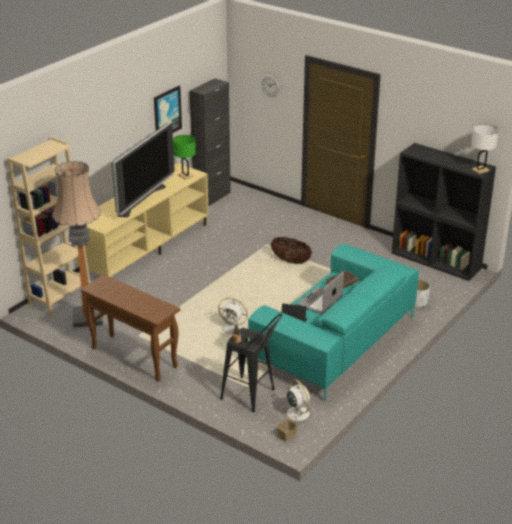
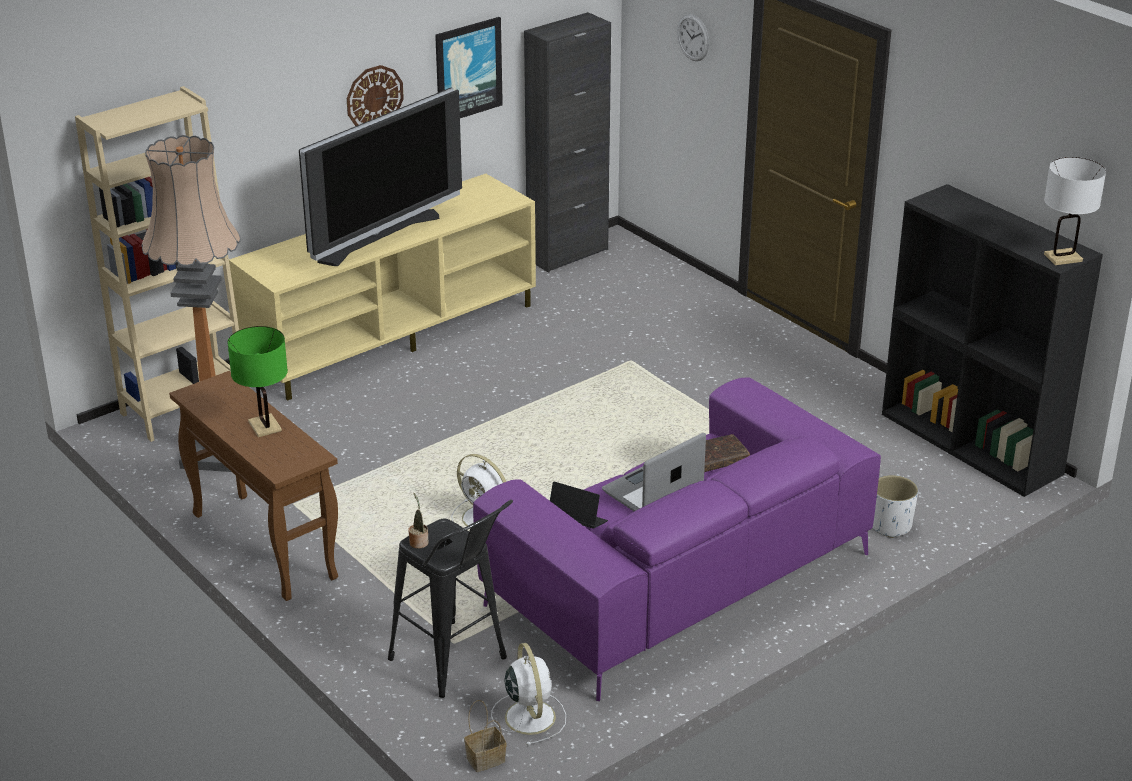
camera: 15 degrees right, 0 degrees up
(129, 131) = (374, 98): none -> wall clock
(185, 176) = (489, 201): green table lamp -> green table lamp (265, 426)
(290, 261) = (664, 400): basket -> none
(334, 341) = (677, 578): turquoise sofa -> purple sofa

